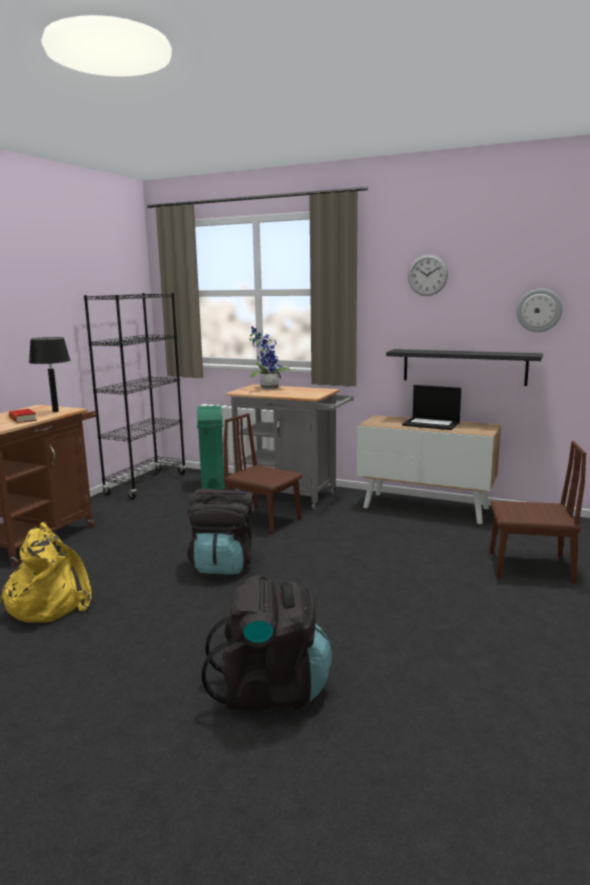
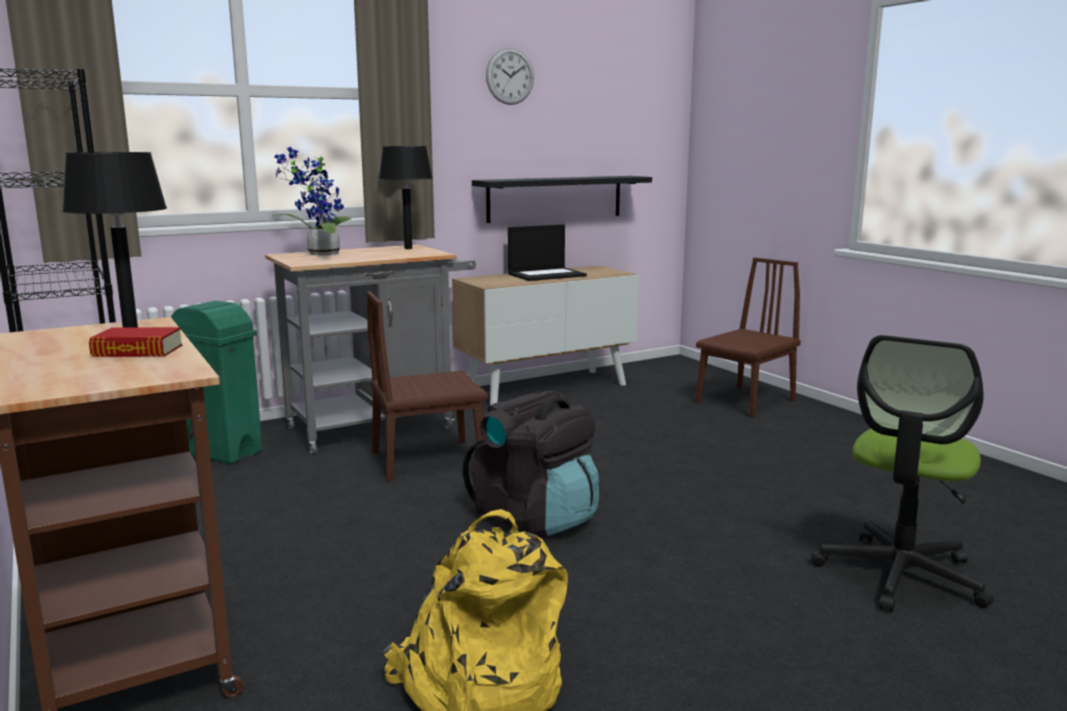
camera: 55 degrees left, 0 degrees up
(271, 690) = (900, 575): black backpack -> office chair
(319, 391) = (408, 248): none -> black table lamp
(539, 310) = (626, 125): wall clock -> none

